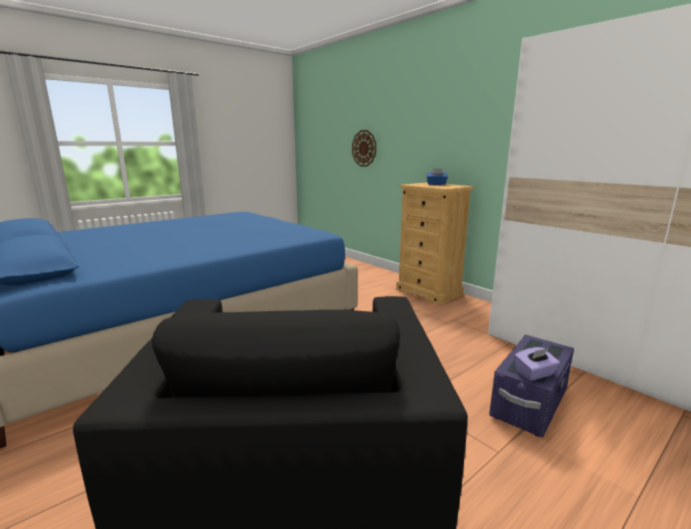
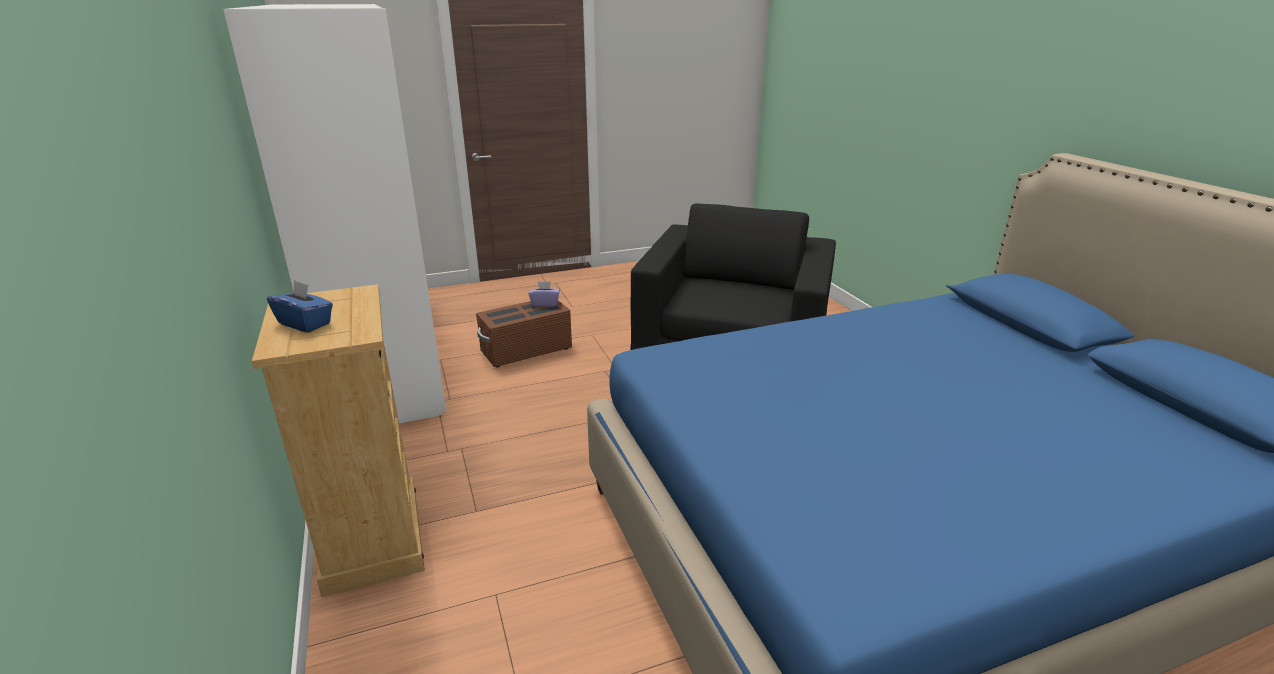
camera: 160 degrees left, 10 degrees up
(364, 148) = (111, 449): wall clock -> none
(529, 403) = (526, 350): purple storage box -> brown storage box

